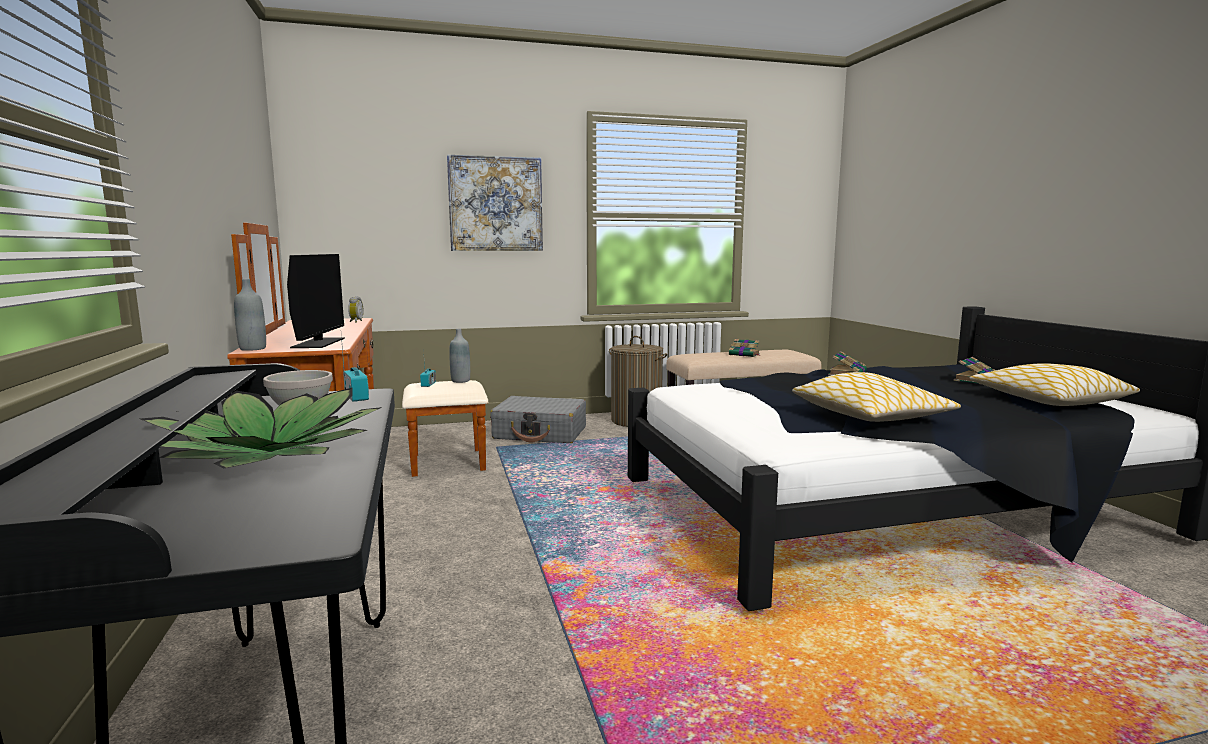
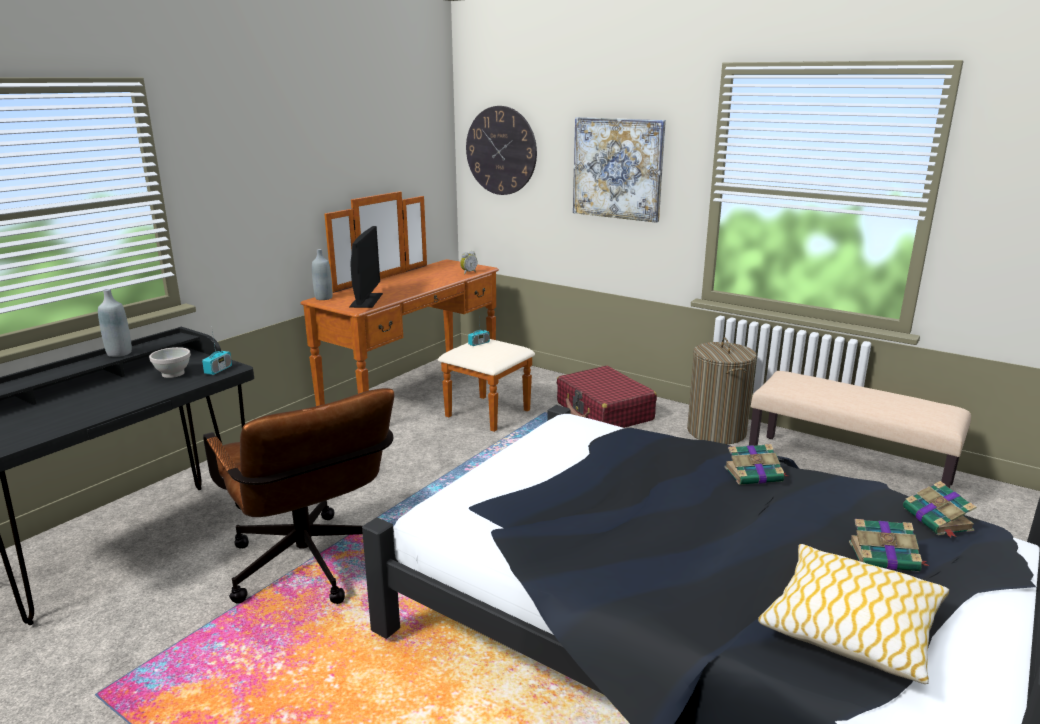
camera: 50 degrees right, 10 degrees up
(269, 451) = (92, 400): potted plant -> none
(318, 343) = (366, 300): monitor -> monitor turned 45 degrees counterclockwise
(348, 191) = (501, 151): none -> wall clock
(460, 381) = (507, 346): grey bottle -> grey bottle (119, 353)
(540, 433) = (604, 412): grey suitcase -> red suitcase
(580, 619) = (312, 570): none -> brown office chair
(744, 354) = (853, 397): book -> book (938, 520)
(871, 416) = (573, 529): pillow -> none

